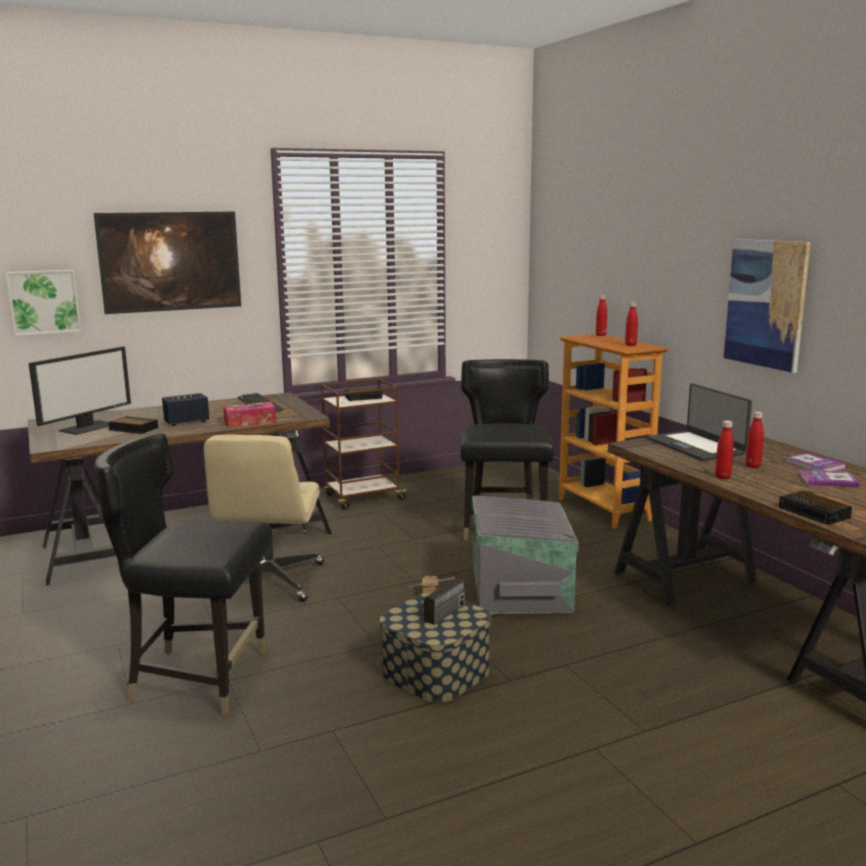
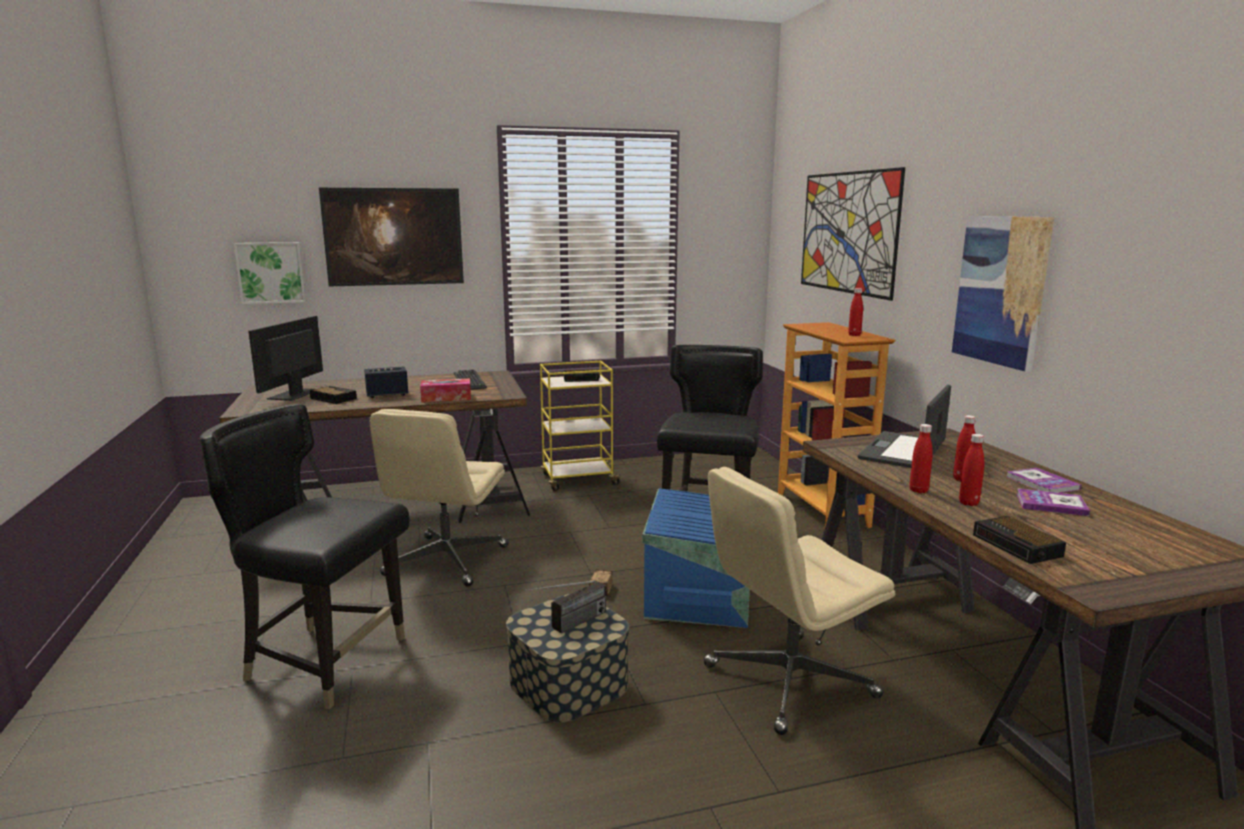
camera: 10 degrees right, 0 degrees up
(87, 427) = (294, 394): monitor -> monitor turned 150 degrees clockwise
(363, 497) = (578, 480): brown cart -> yellow cart
(522, 588) = (701, 593): grey storage box -> blue storage box
(600, 335) = (829, 324): red bottle -> red bottle (968, 503)
(614, 250) = (847, 232): none -> picture
(623, 651) = (788, 682): none -> beige office chair
(696, 446) = (904, 451): laptop -> laptop turned 45 degrees clockwise

